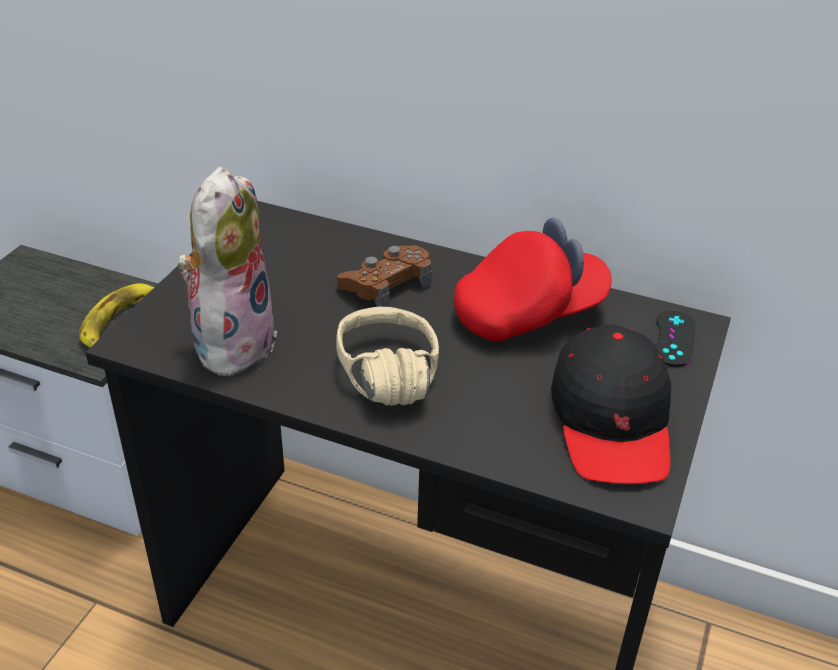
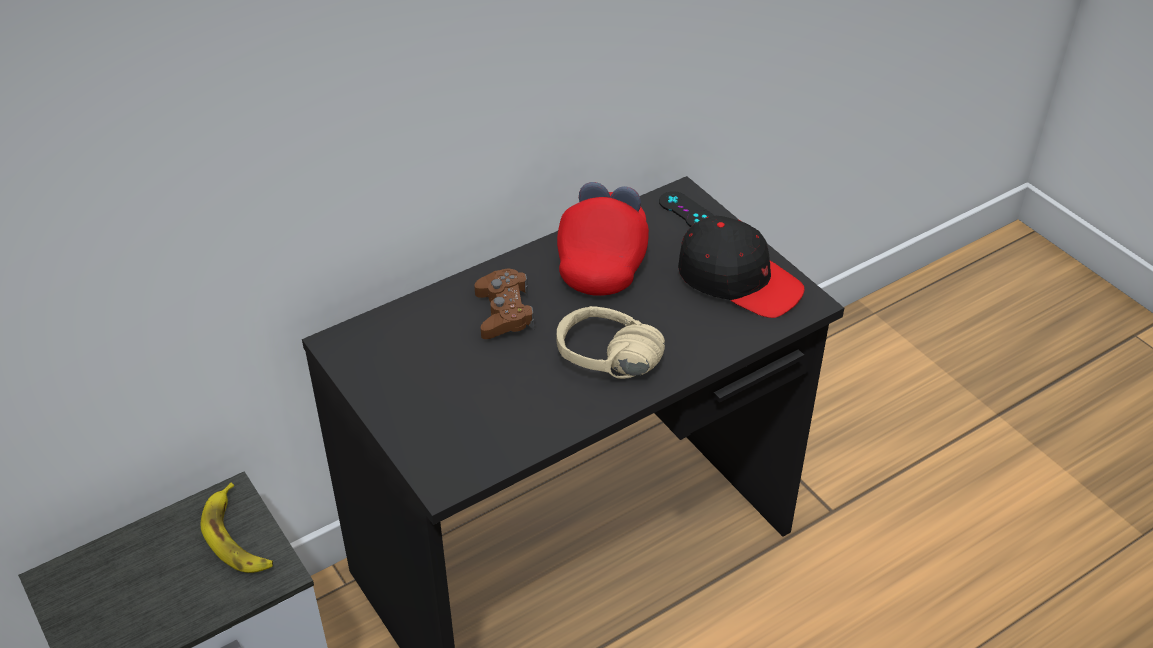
camera: 55 degrees left, 5 degrees up
(232, 341) = (497, 424): plush toy -> none

